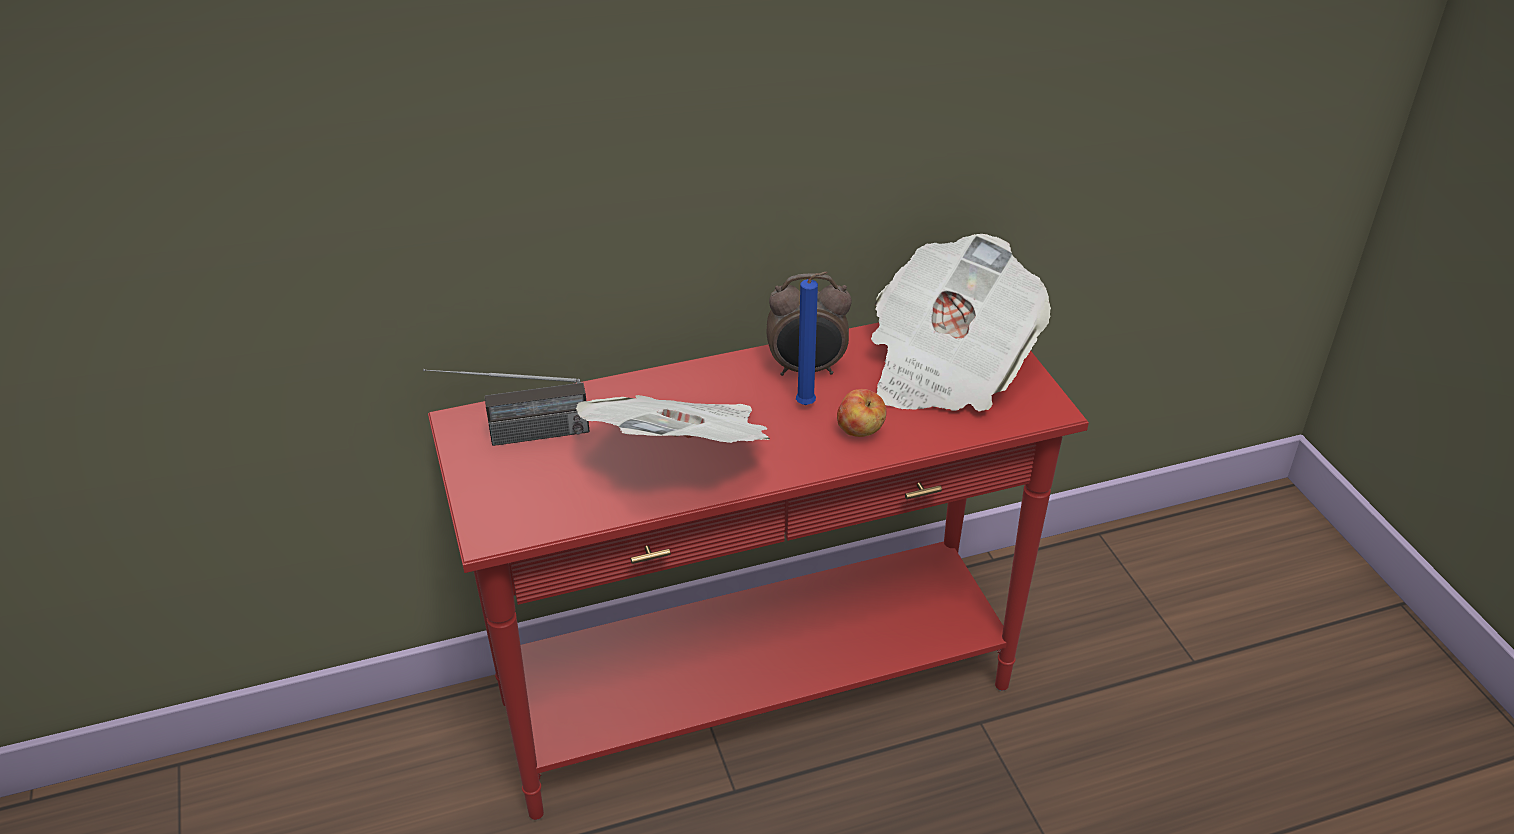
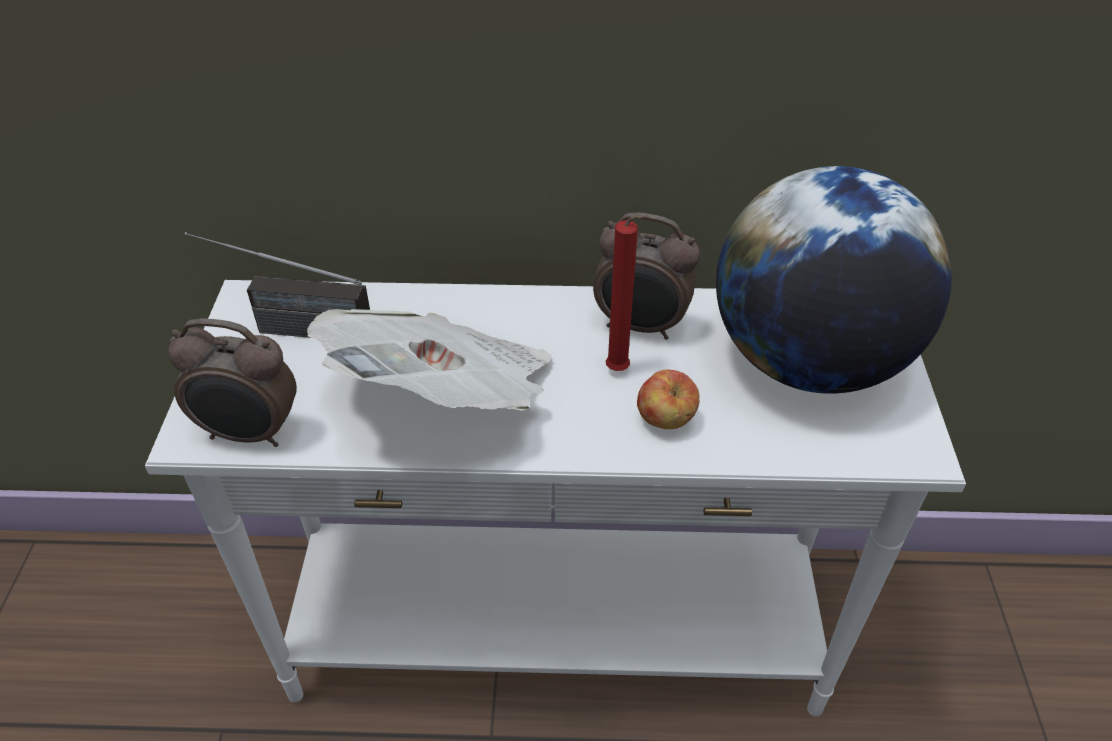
camera: 20 degrees right, 5 degrees up
(538, 520) = (250, 434): none -> alarm clock
(758, 691) = (559, 633): red console table -> white console table
(808, 406) = (620, 372): blue candle -> red candle
(947, 365) = (809, 362): newspaper -> globe

